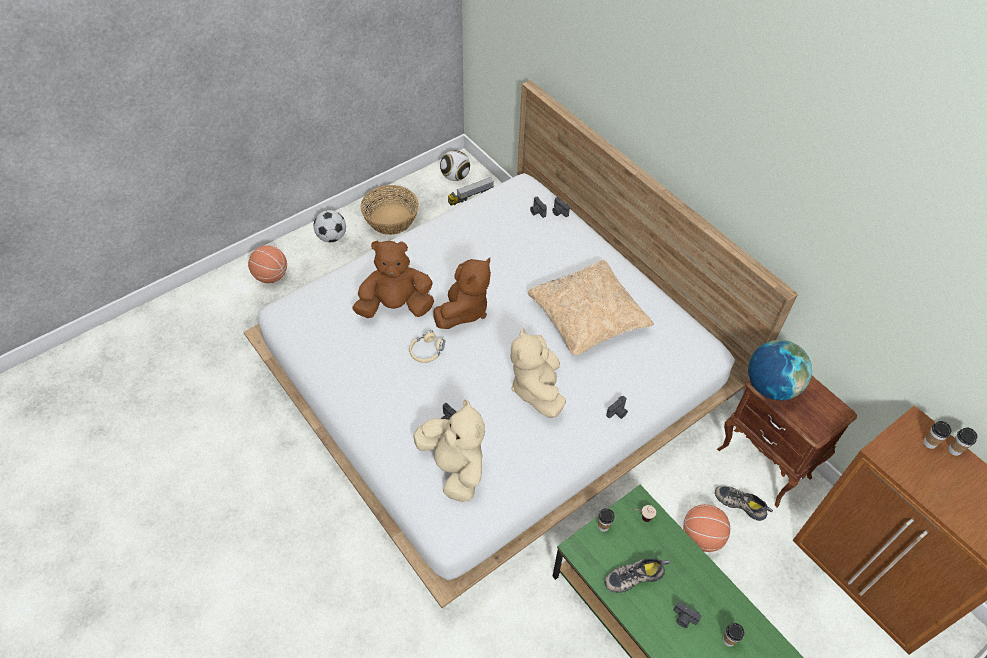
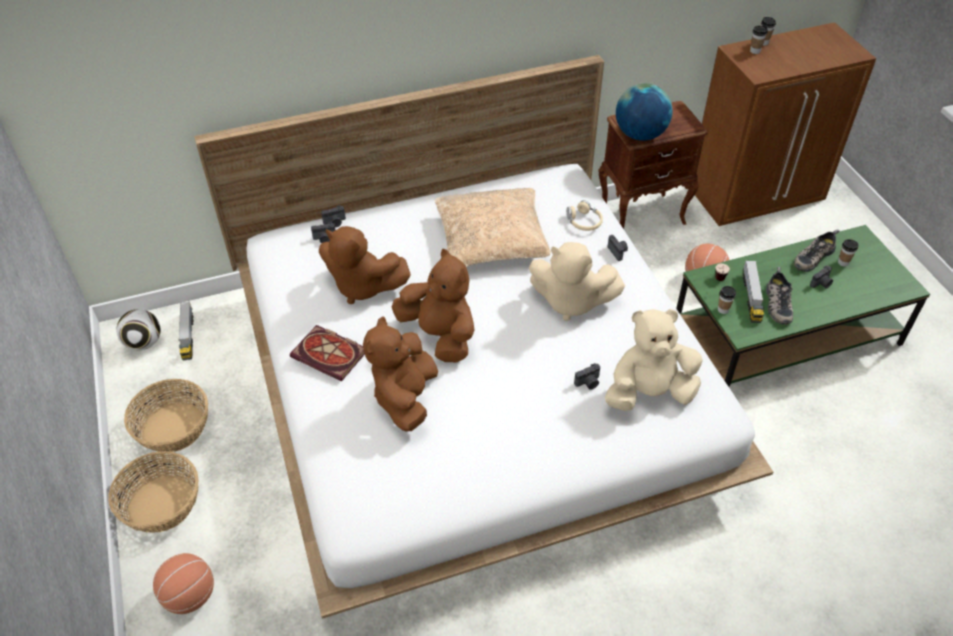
camera: 70 degrees left, 5 degrees down
(332, 237) = (162, 503): football -> basket
(421, 253) = (331, 355): none -> book
(427, 351) = (486, 382): beige headphones -> beige headphones (584, 221)
(496, 249) = (362, 286): none -> brown plush toy
(631, 550) = (751, 297): none -> toy truck
(741, 503) = (676, 244): shoe -> shoe (813, 256)

